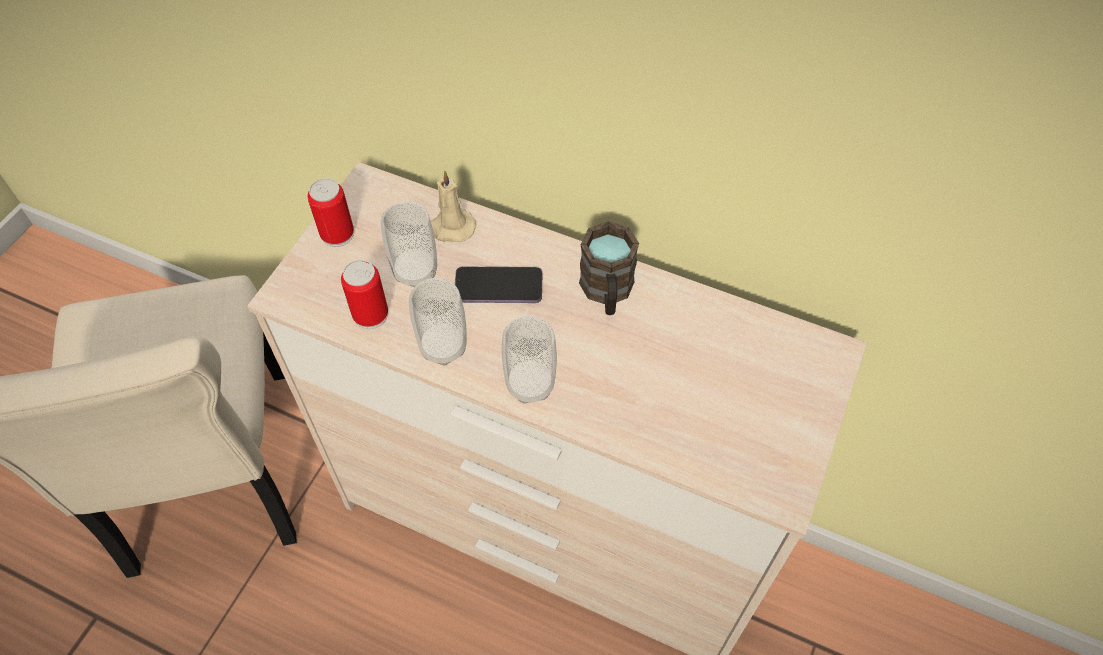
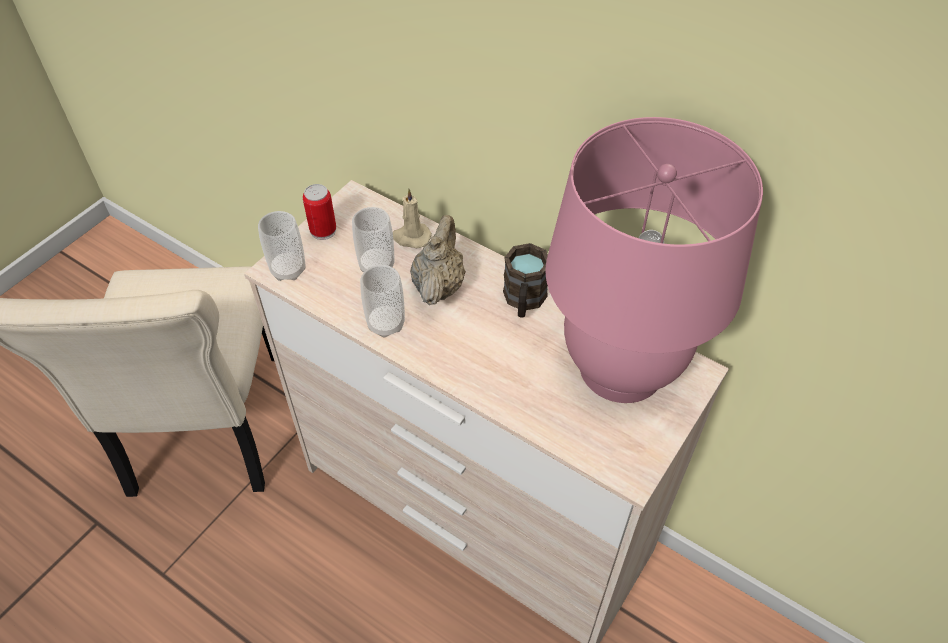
camera: 10 degrees right, 5 degrees down
(370, 315) = (335, 292): can -> none
(498, 287) = (439, 285): phone -> beige teapot
(530, 384) = (447, 361): cup -> cup (288, 269)
(741, 361) = (621, 367): none -> pink table lamp

